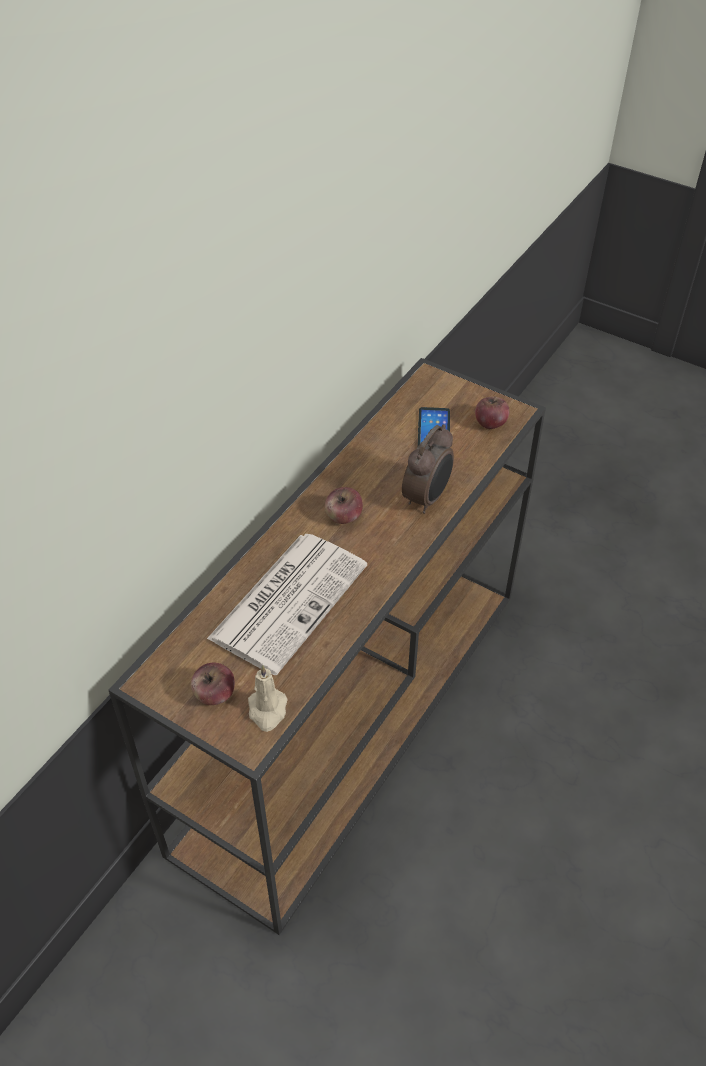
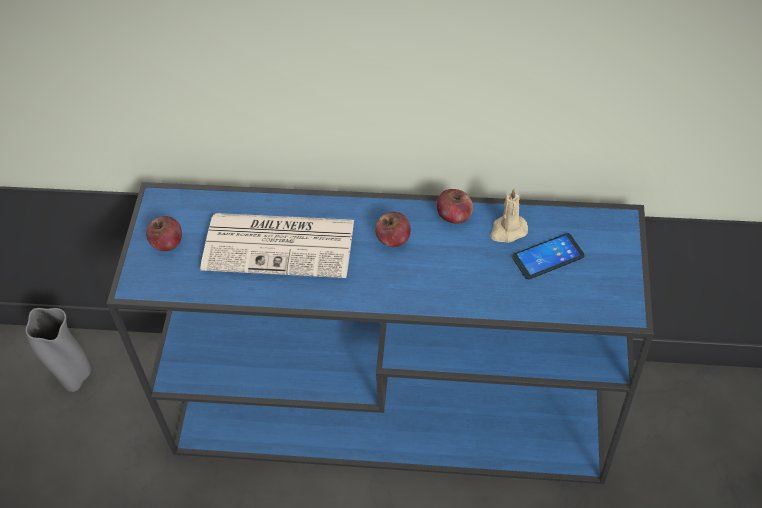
camera: 65 degrees right, 5 degrees up
(111, 1010) = (74, 378): none -> grey vase
(267, 710) = (168, 281): beige candle -> beige candle (508, 230)
(354, 711) = (394, 410): brown console table -> blue console table
(427, 498) = (456, 288): alarm clock -> none
(490, 423) = (592, 297): apple -> apple (454, 216)

